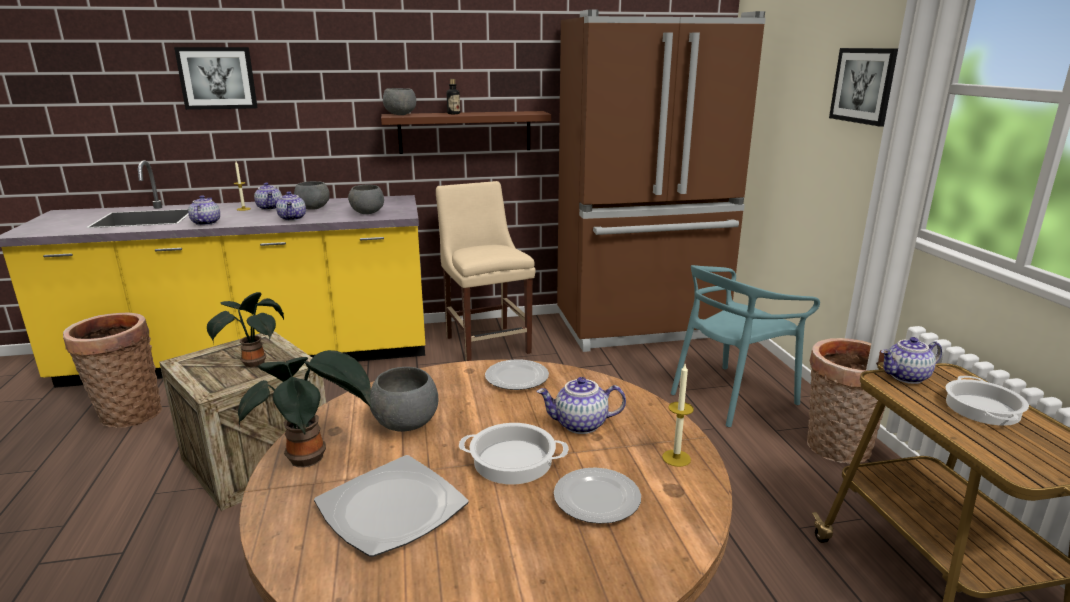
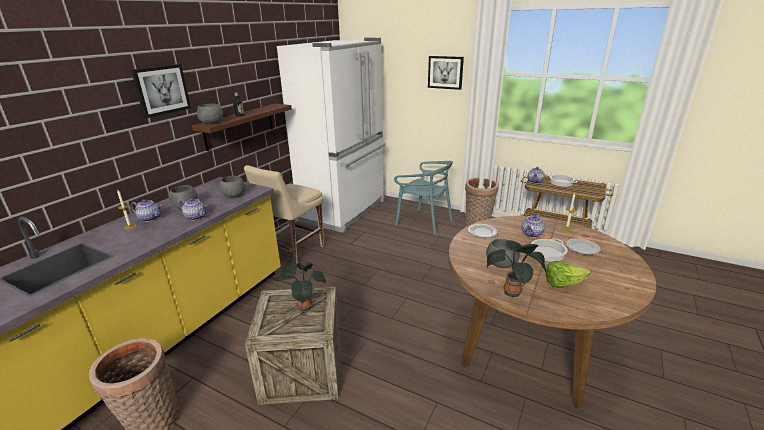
camera: 50 degrees left, 5 degrees up
(205, 223) = (139, 245): teapot -> none
(217, 78) = (62, 123): picture -> picture (161, 90)
(392, 508) = (563, 284): plate -> lettuce
(486, 343) = (292, 251): beige chair -> beige chair turned 75 degrees counterclockwise
(641, 327) = (345, 211): brown fridge -> white fridge
(731, 396) = (424, 222): turquoise chair -> turquoise chair turned 60 degrees counterclockwise

